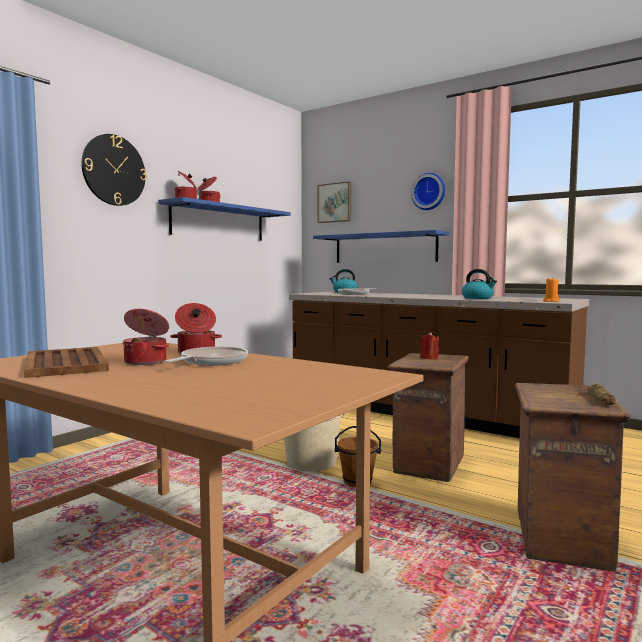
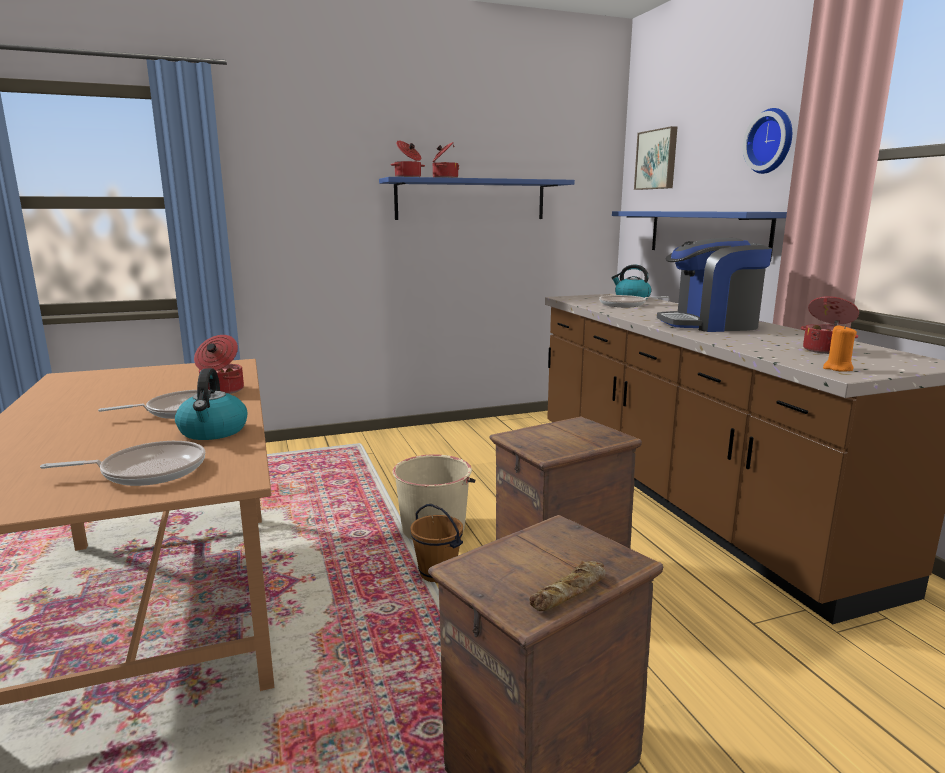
camera: 35 degrees right, 10 degrees up
(65, 364) = (94, 388): brown tray -> none
(114, 170) = (319, 149): wall clock -> none
(146, 361) = (145, 398): cooking pot -> cooking pot (826, 350)
(320, 381) = (147, 471): none -> frying pan
(429, 358) = (569, 433): red candle -> none
(435, 296) = (710, 325): none -> coffee machine
(478, 298) = (752, 339): kettle -> kettle (213, 431)

